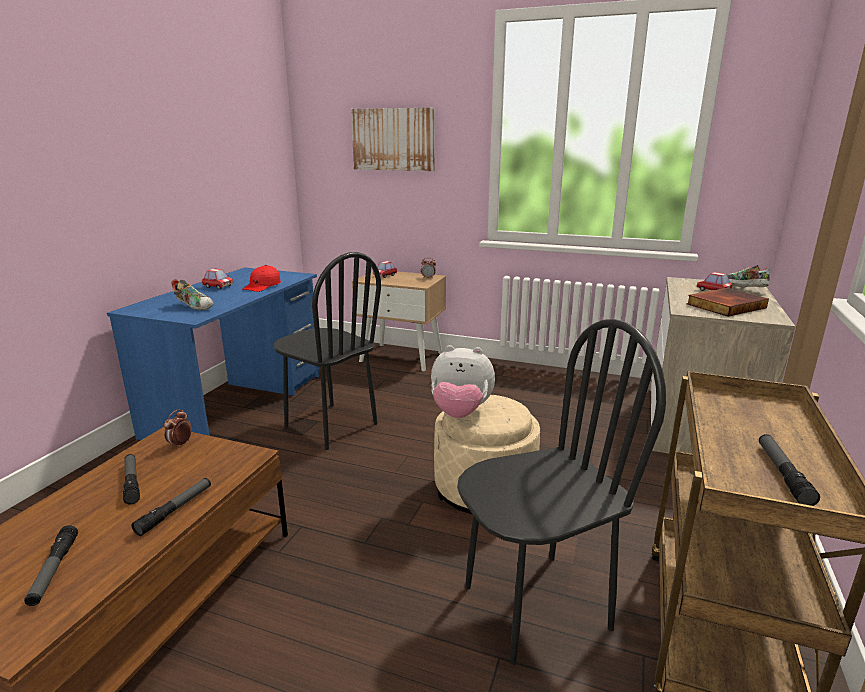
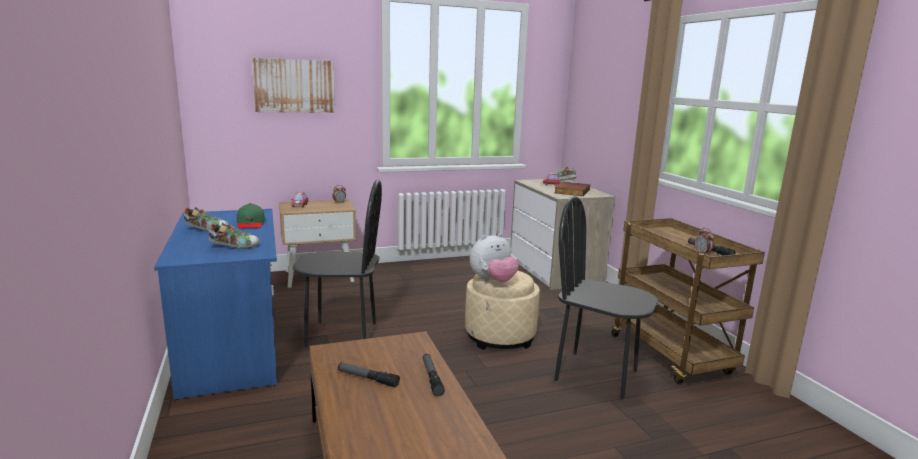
camera: 40 degrees left, 5 degrees down
(54, 570) = (426, 430): flashlight -> none
(180, 444) = (350, 350): alarm clock -> alarm clock (702, 253)
(218, 286) = (207, 230): toy car -> shoe
(262, 286) = (251, 223): red cap -> green cap
(535, 606) = (596, 375): black chair -> black chair turned 90 degrees counterclockwise

